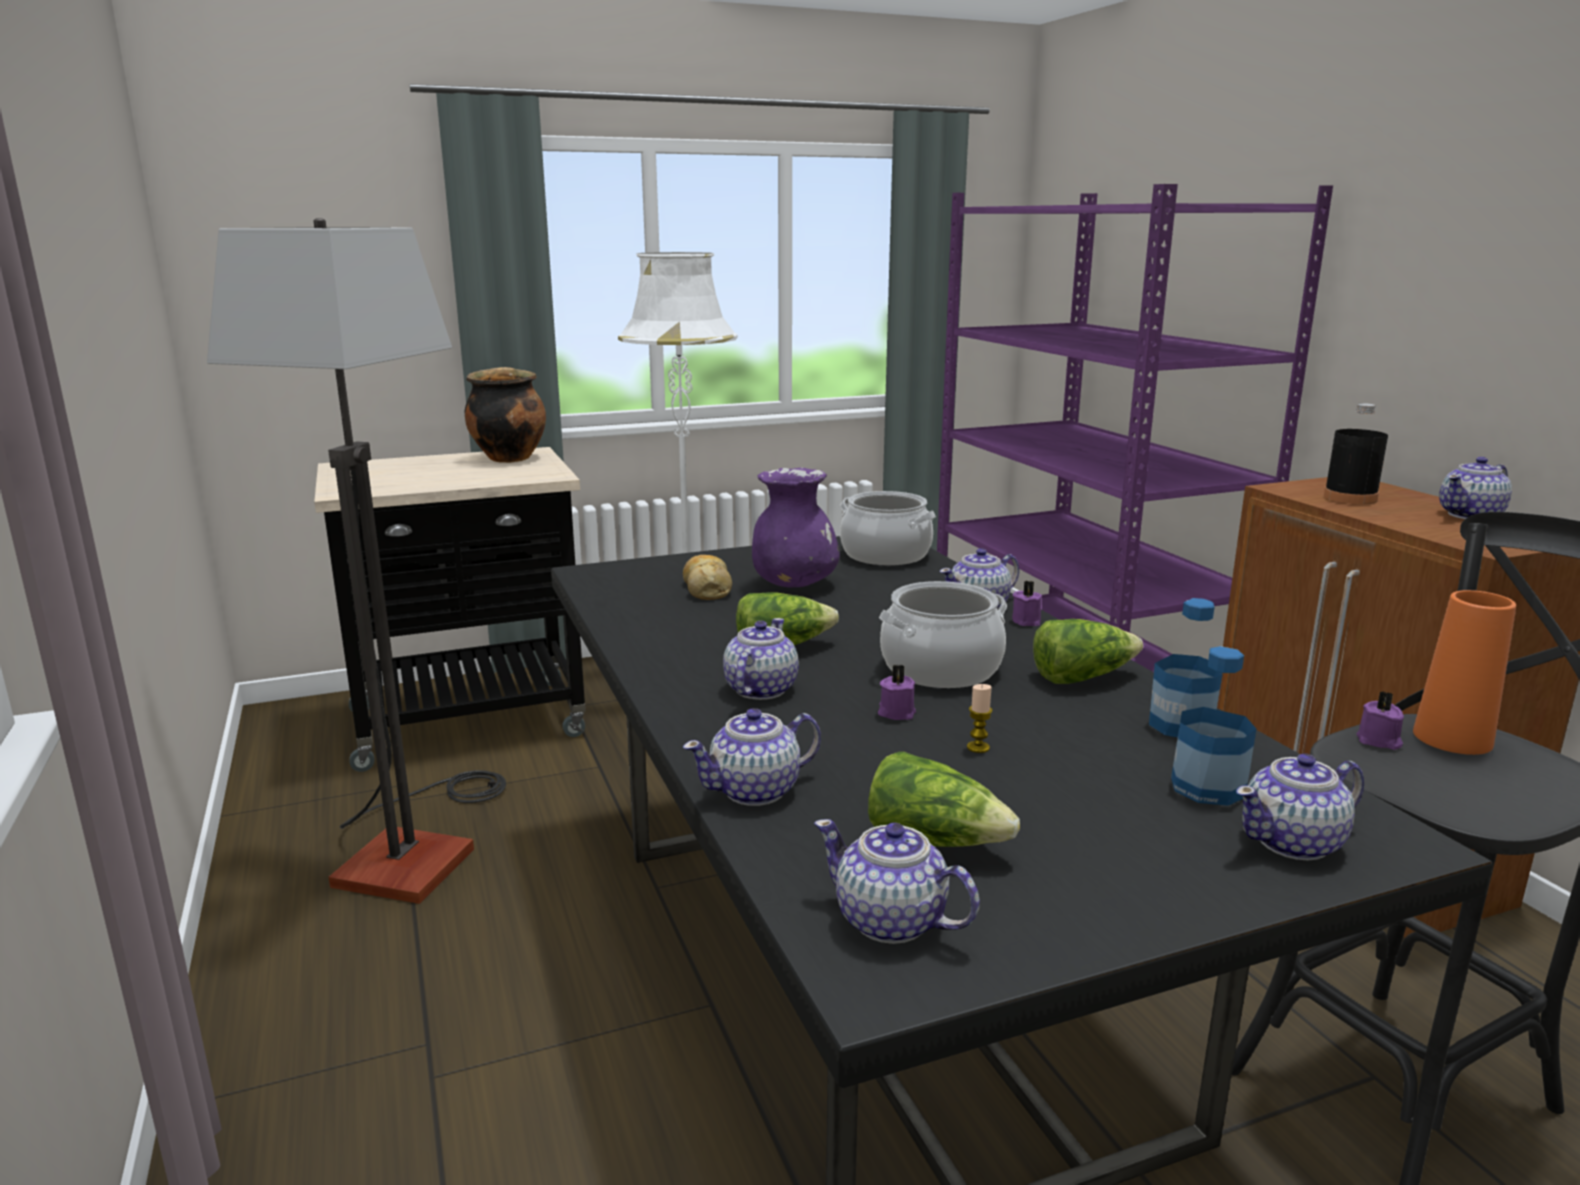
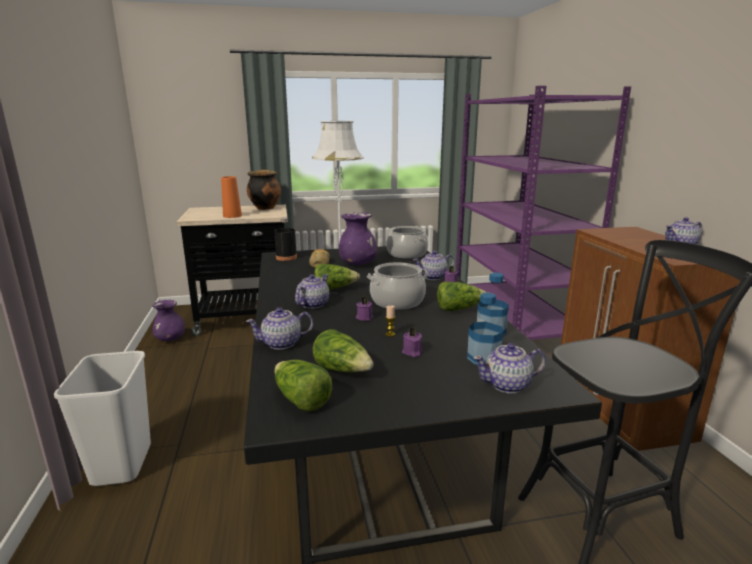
camera: 10 degrees right, 0 degrees up
(300, 786) = (170, 339): none -> purple vase
(300, 1111) = (121, 464): none -> white trash can
(415, 847) = (204, 367): floor lamp -> none
(891, 921) = (301, 399): teapot -> lettuce
(1350, 498) = (624, 236): black bottle -> black bottle (286, 257)
(1379, 741) = (590, 347): purple candle -> purple candle (412, 352)
(1452, 738) = (629, 348): orange vase -> orange vase (232, 216)

